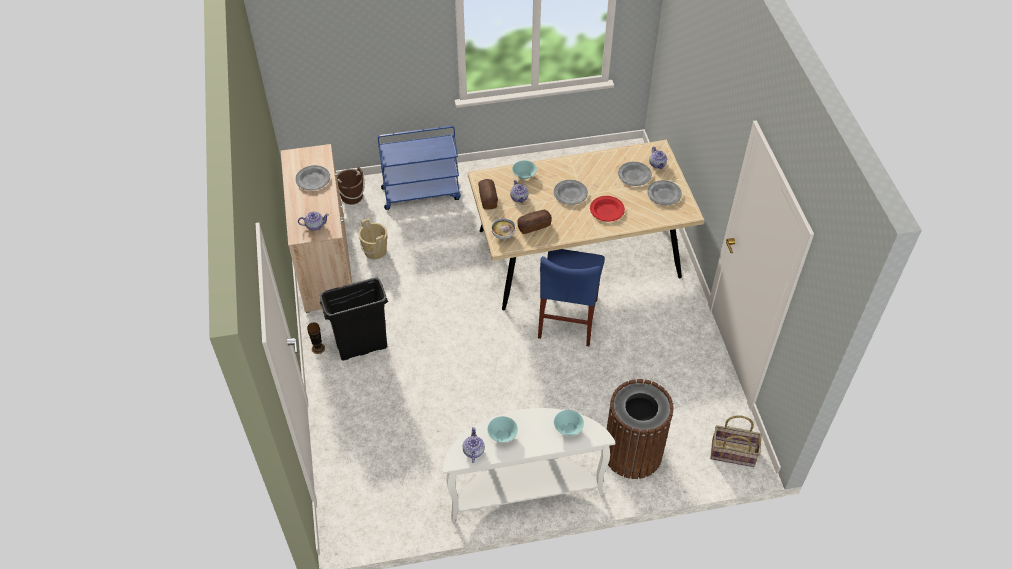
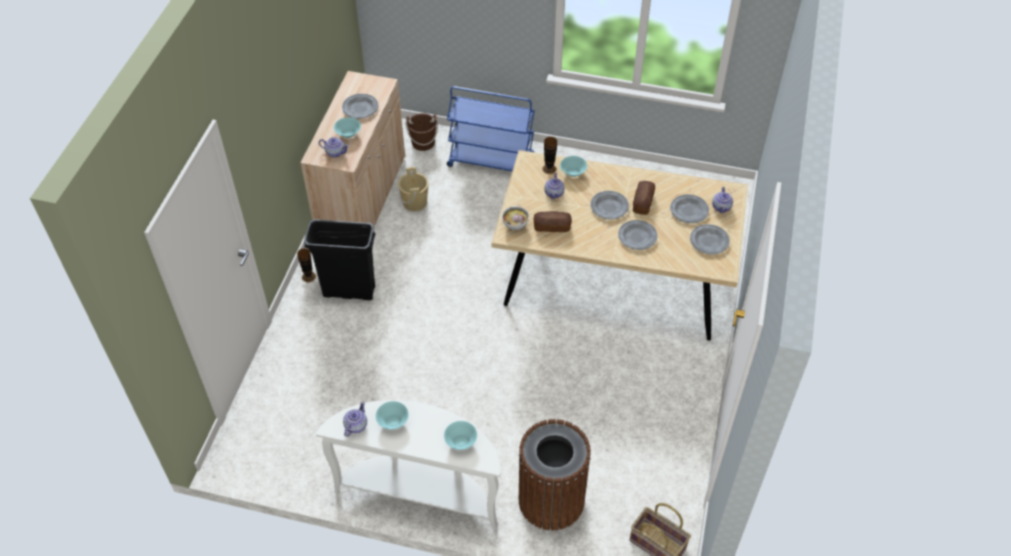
camera: 25 degrees right, 0 degrees up
(316, 205) = (348, 134): none -> turquoise bowl
(488, 198) = (522, 183): bread -> bread (643, 202)
(503, 179) = (549, 169): none -> vase
(568, 318) = (565, 338): blue chair -> none
(606, 210) = (637, 236): red plate -> grey plate

